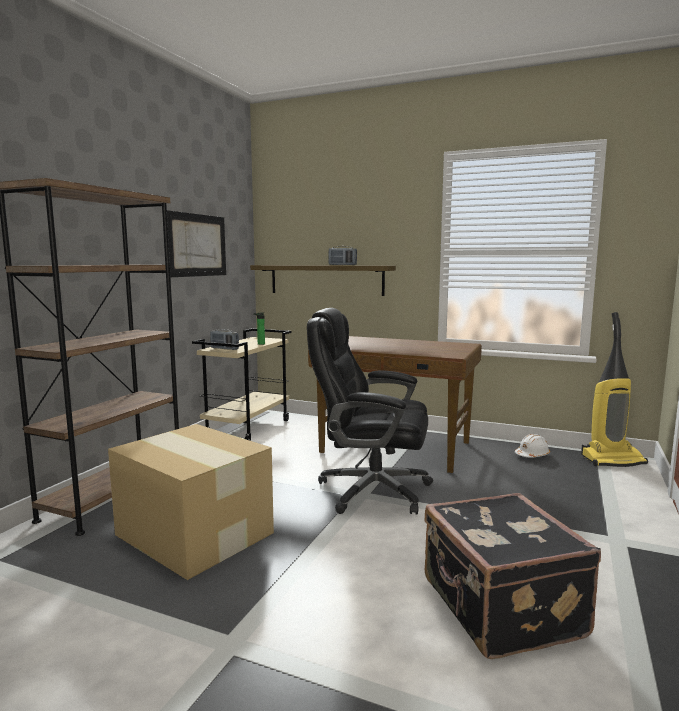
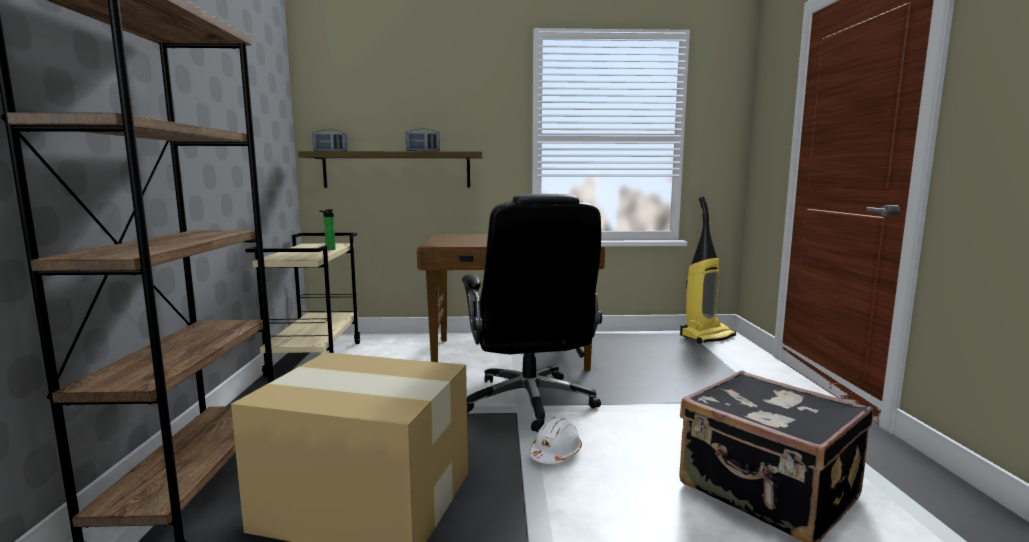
camera: 25 degrees left, 0 degrees up
(197, 245) = (242, 118): picture -> none
(224, 349) = (291, 257): radio -> radio (330, 151)
(371, 490) = (530, 403): black office chair -> black office chair turned 90 degrees counterclockwise
(532, 455) = (641, 342): white hard hat -> white hard hat (555, 453)

